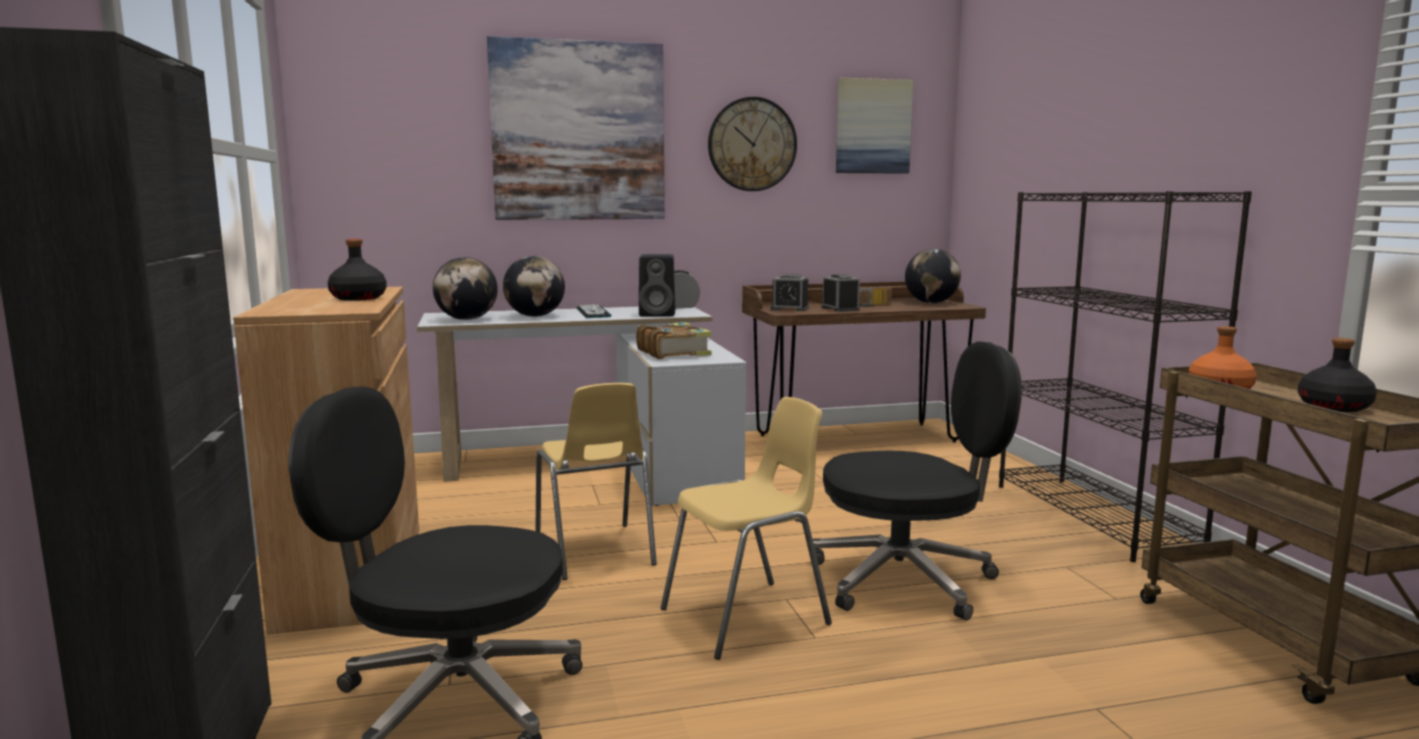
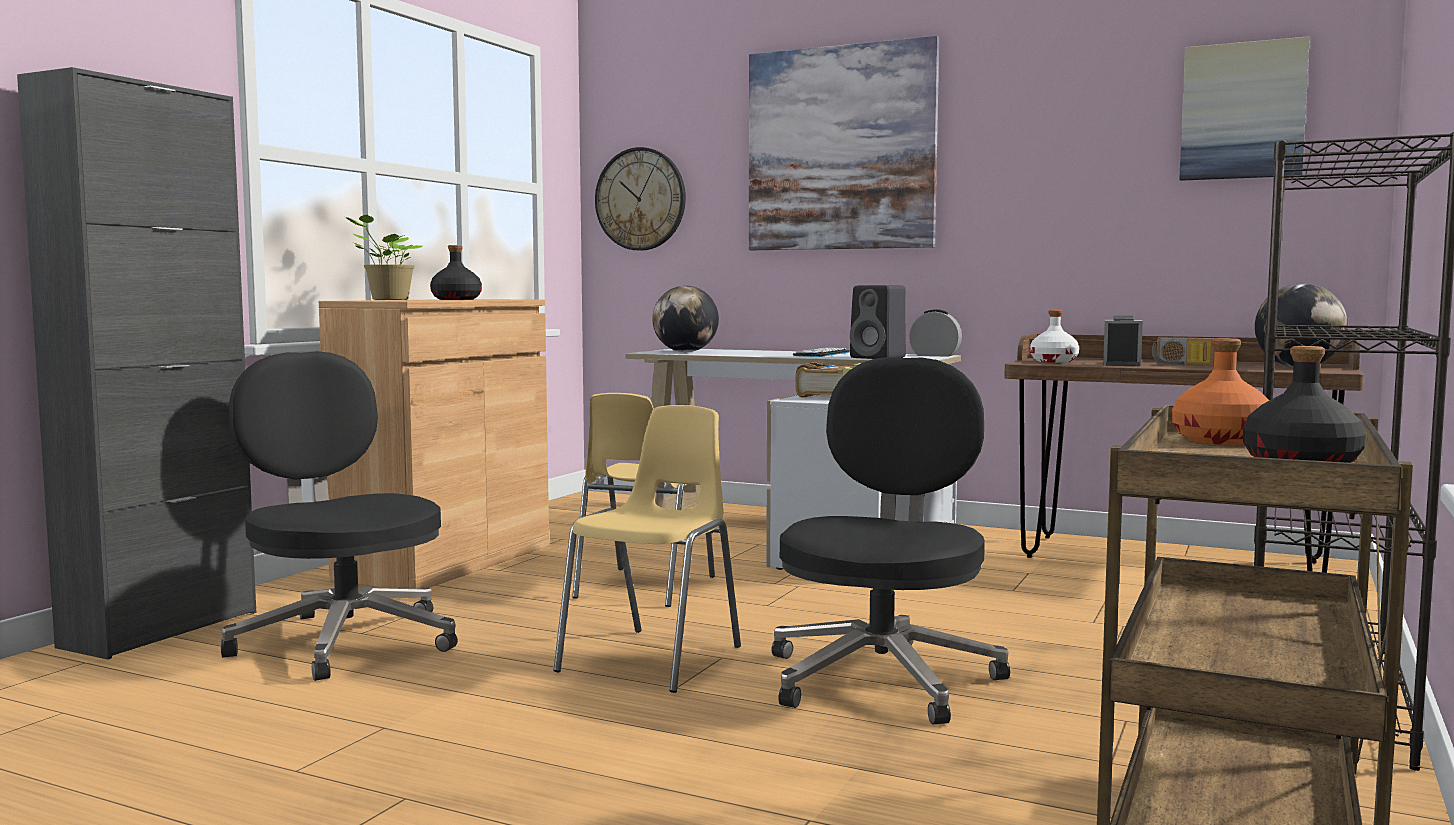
camera: 40 degrees right, 5 degrees down
(290, 305) = (387, 299): none -> potted plant
(535, 316) = (754, 353): globe -> none
(747, 617) = (654, 659): yellow chair -> yellow chair turned 75 degrees counterclockwise
(752, 144) = (1054, 149): wall clock -> wall clock (640, 199)
(789, 309) = (1054, 361): alarm clock -> white bottle
(906, 580) = (883, 677): black office chair -> black office chair turned 105 degrees counterclockwise

